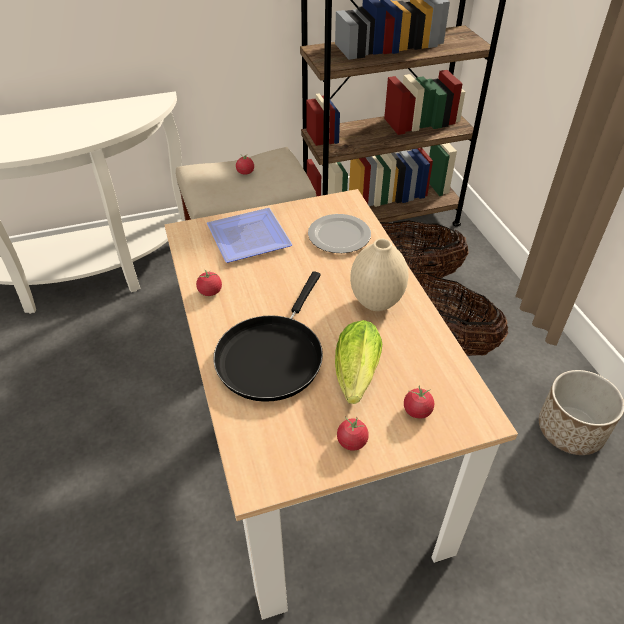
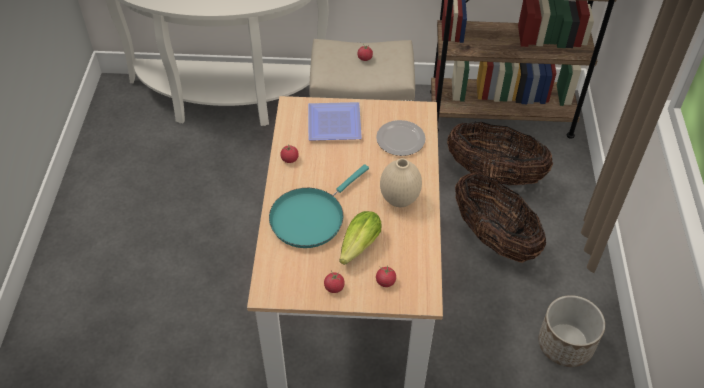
camera: 20 degrees right, 5 degrees up
(272, 355) = (311, 217): black frying pan -> turquoise frying pan

